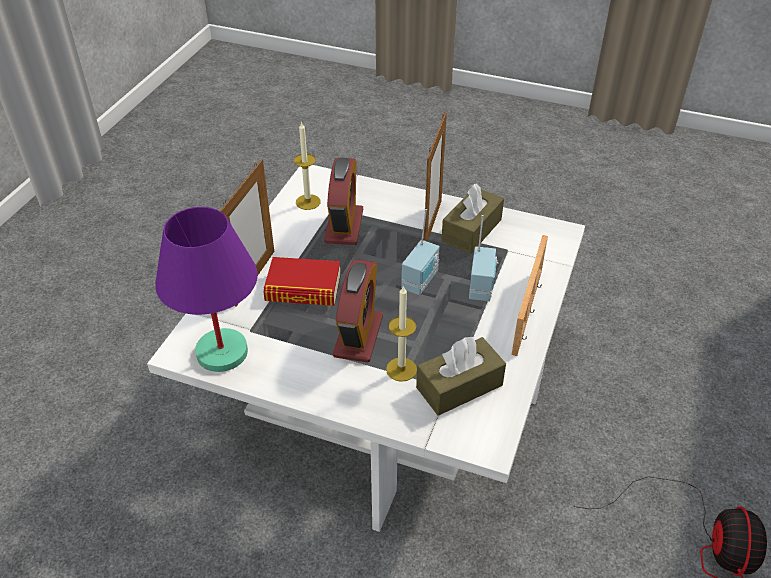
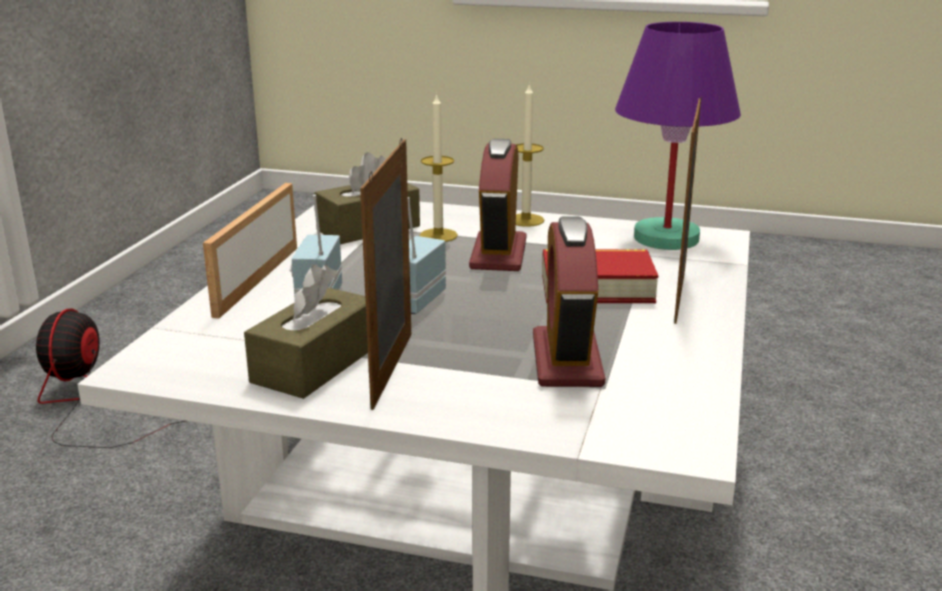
camera: 175 degrees right, 20 degrees down
(308, 202) = (662, 395): candle -> candle (526, 220)

